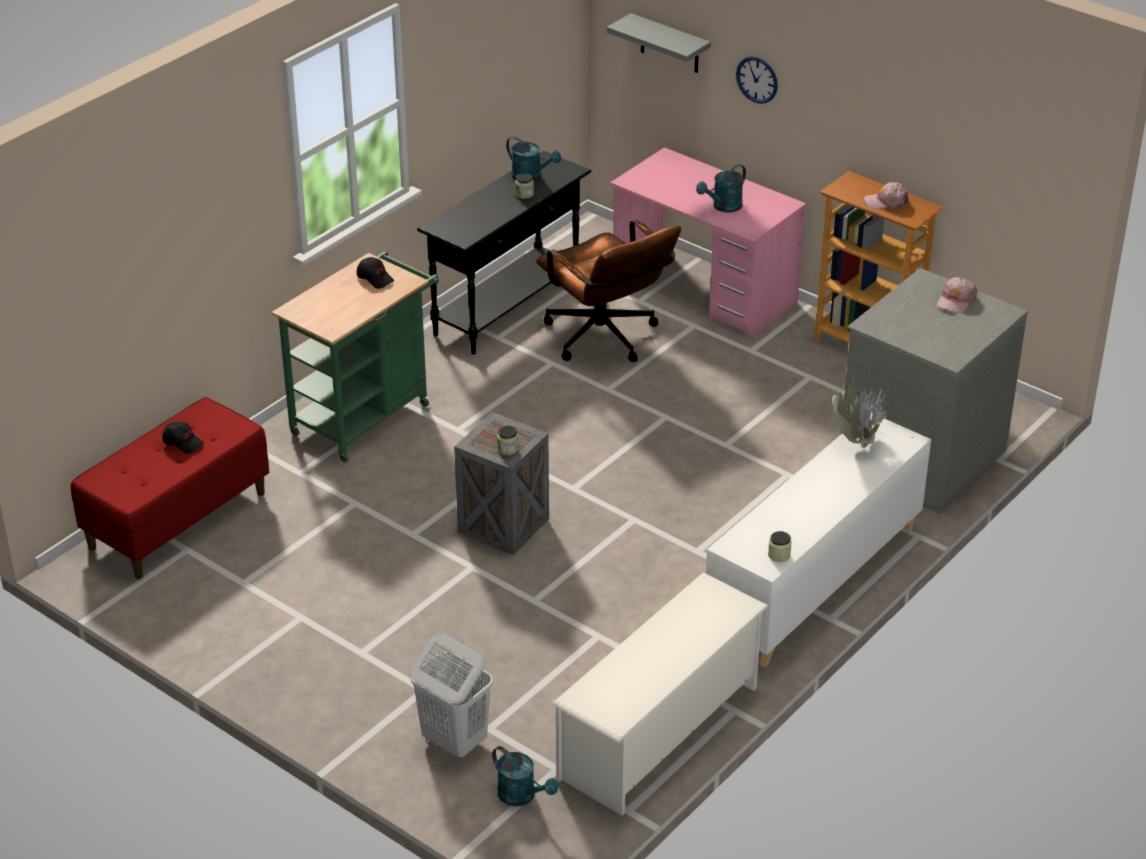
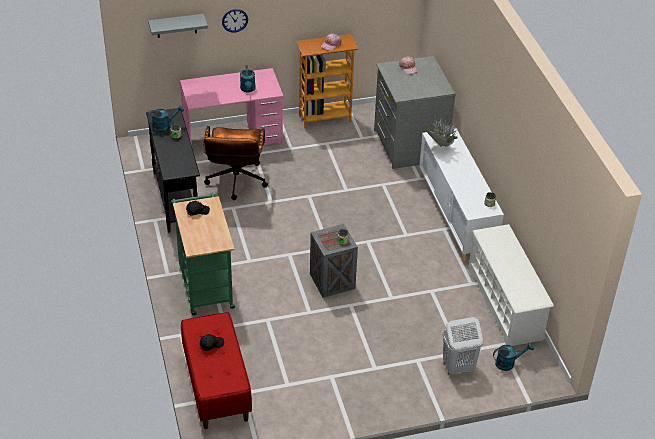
camera: 55 degrees left, 5 degrees up
(606, 340) = (235, 183): brown office chair -> brown office chair turned 90 degrees clockwise

